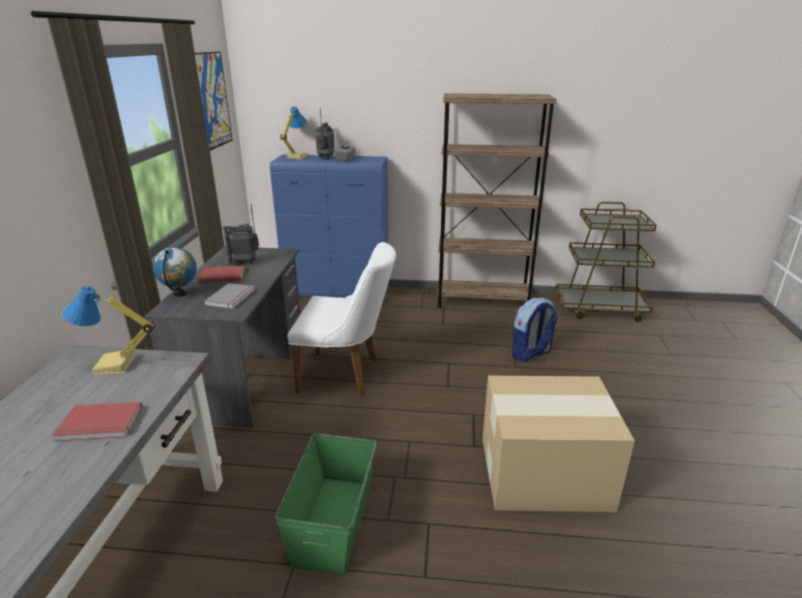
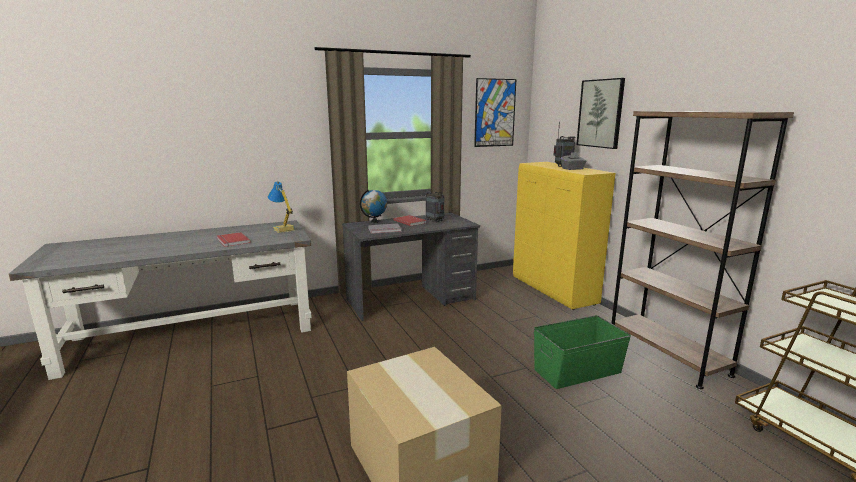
camera: 60 degrees right, 10 degrees down
(296, 157) = (547, 163): table lamp -> none
(332, 522) = (297, 377): green storage box -> green storage box (576, 370)
(338, 292) = (554, 291): blue cabinet -> yellow cabinet
(346, 374) = (451, 330): white chair -> none
(356, 95) = (600, 113): none -> picture
(531, 354) = (611, 410): backpack -> none

